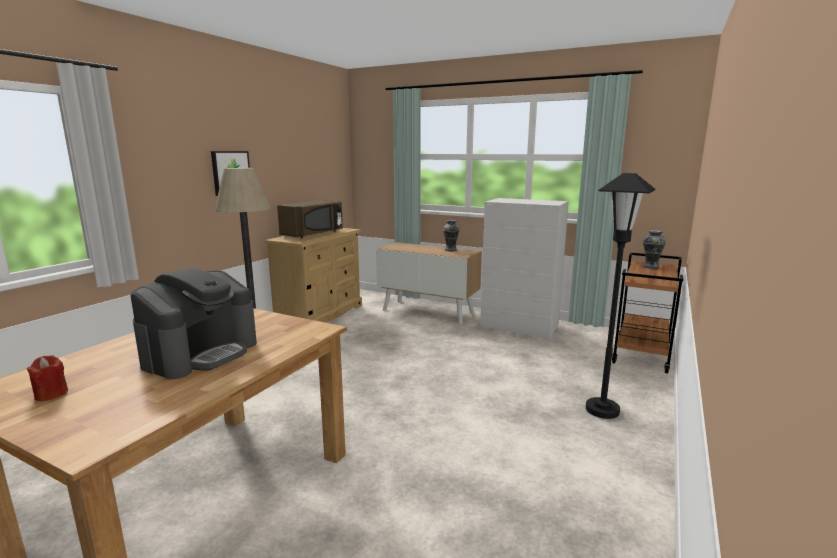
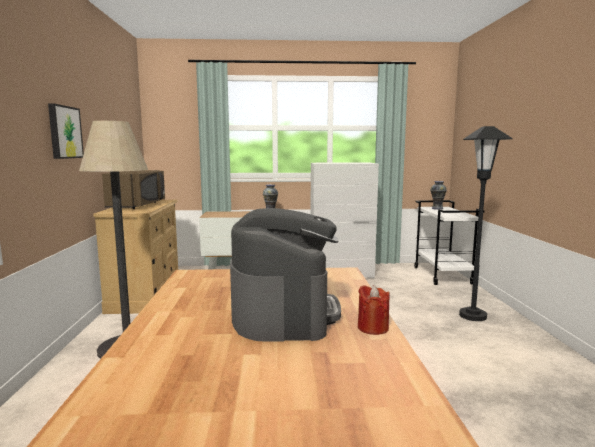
camera: 30 degrees left, 5 degrees down
(51, 394) = (211, 395): red candle -> red candle (373, 328)
(642, 354) = (443, 275): brown cart -> white cart

